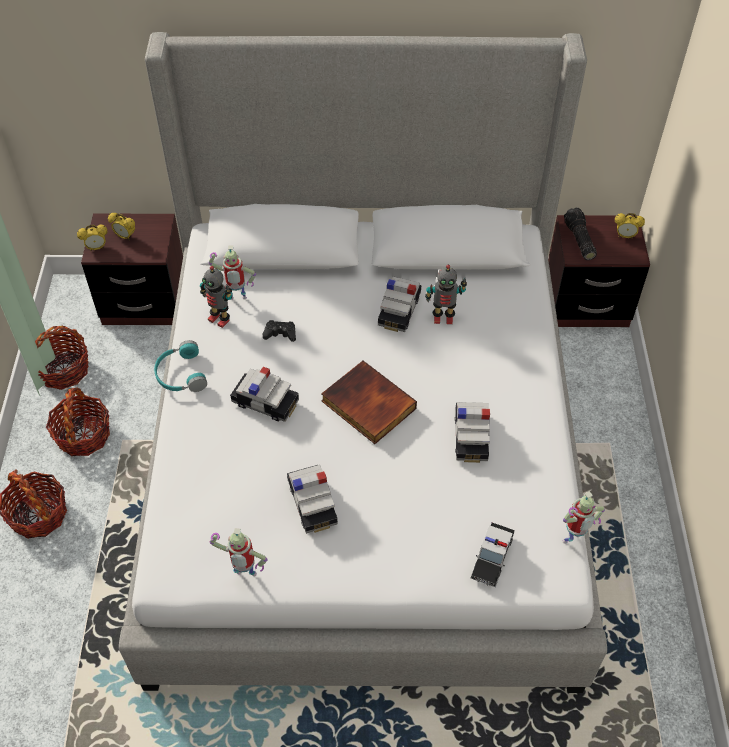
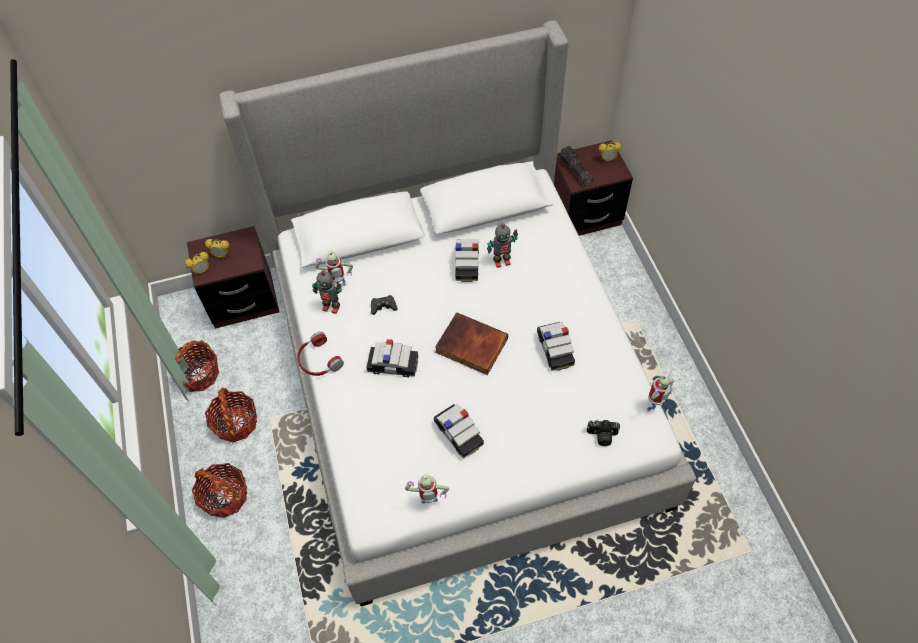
camera: 15 degrees left, 5 degrees up
(180, 375) = (318, 360): turquoise headphones -> red headphones
(492, 557) = (602, 436): toy car -> camera

